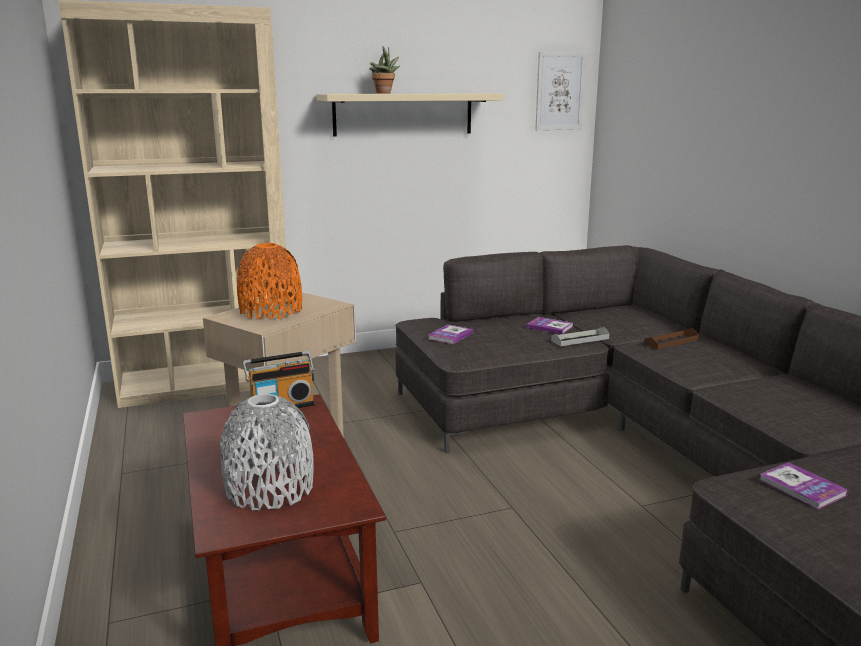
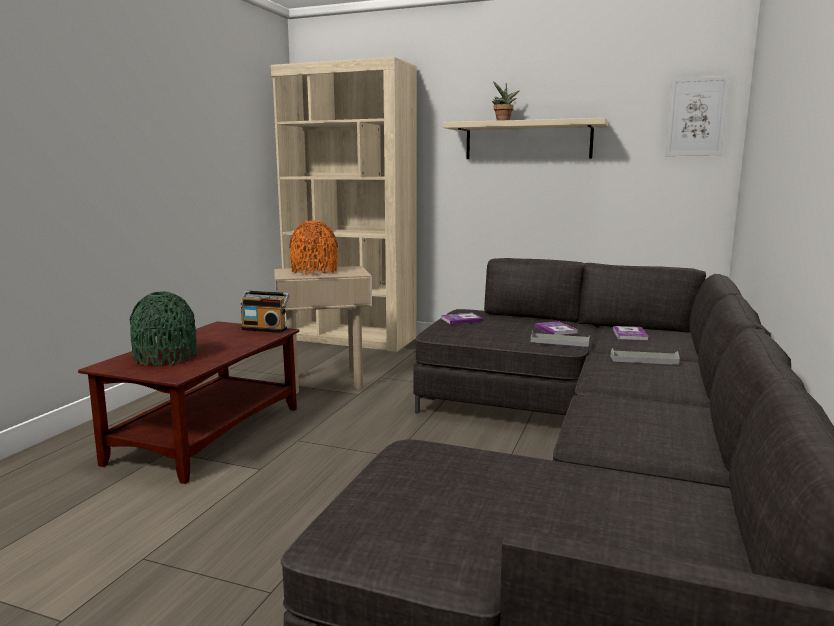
camera: 40 degrees right, 5 degrees down
(269, 488) = (166, 357): grey vase -> green vase
(671, 342) = (644, 360): brown tray -> grey tray
(802, 487) = (460, 465): book -> book (630, 334)

